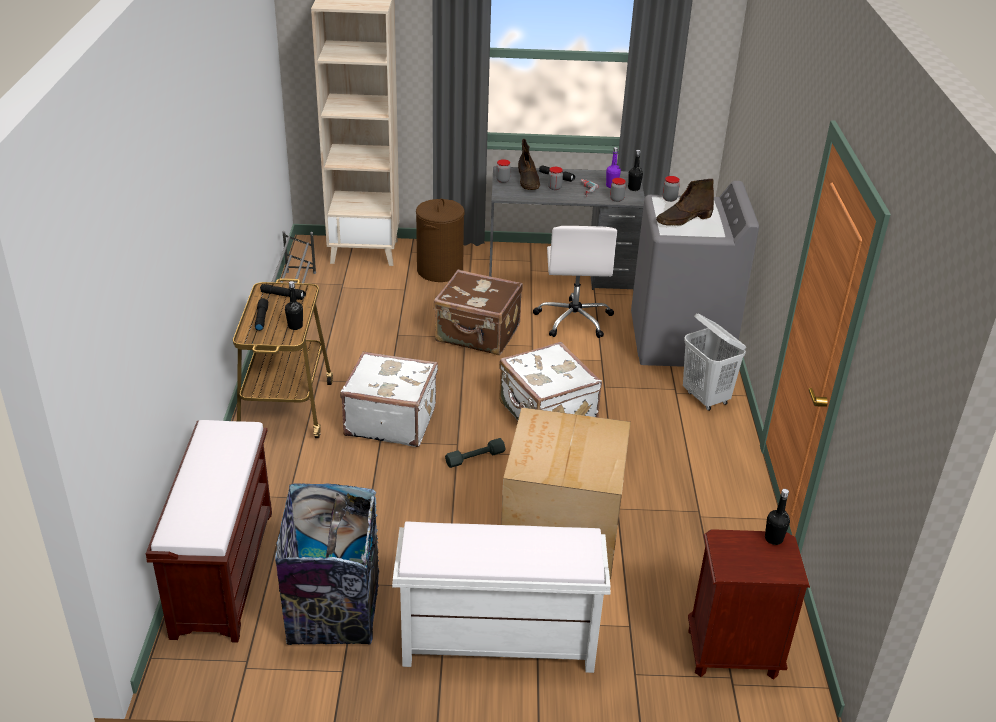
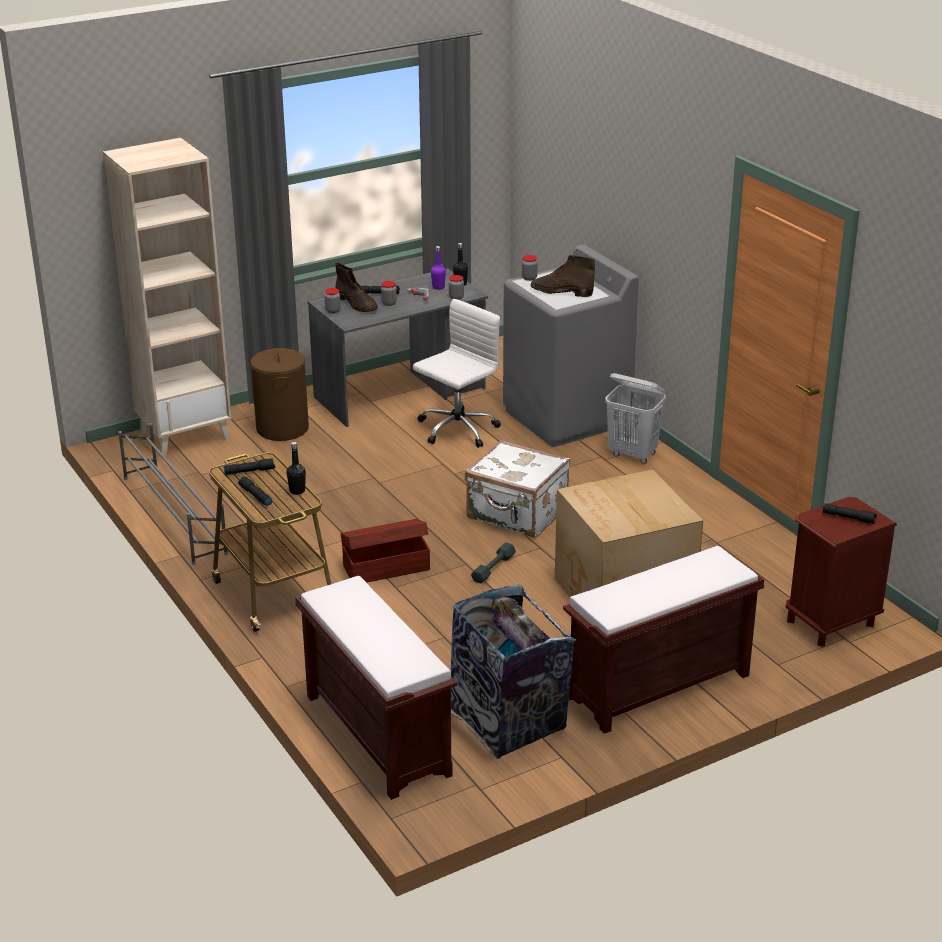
camera: 30 degrees left, 5 degrees down
(390, 420) = (385, 567): white suitcase -> brown storage box
(478, 334) = (383, 471): brown suitcase -> none
(496, 643) = (658, 688): white bench -> brown bench
(574, 319) = (456, 430): white office chair -> white office chair turned 105 degrees counterclockwise
(683, 220) = (561, 292): brown boot -> brown boot turned 75 degrees clockwise
(761, 557) = (849, 518): none -> black flashlight
(773, 539) = (845, 504): black bottle -> none

